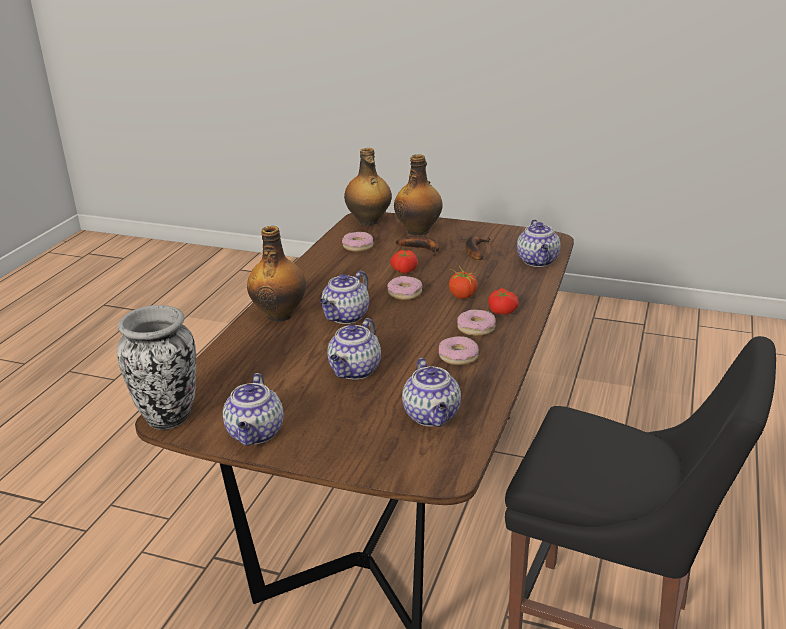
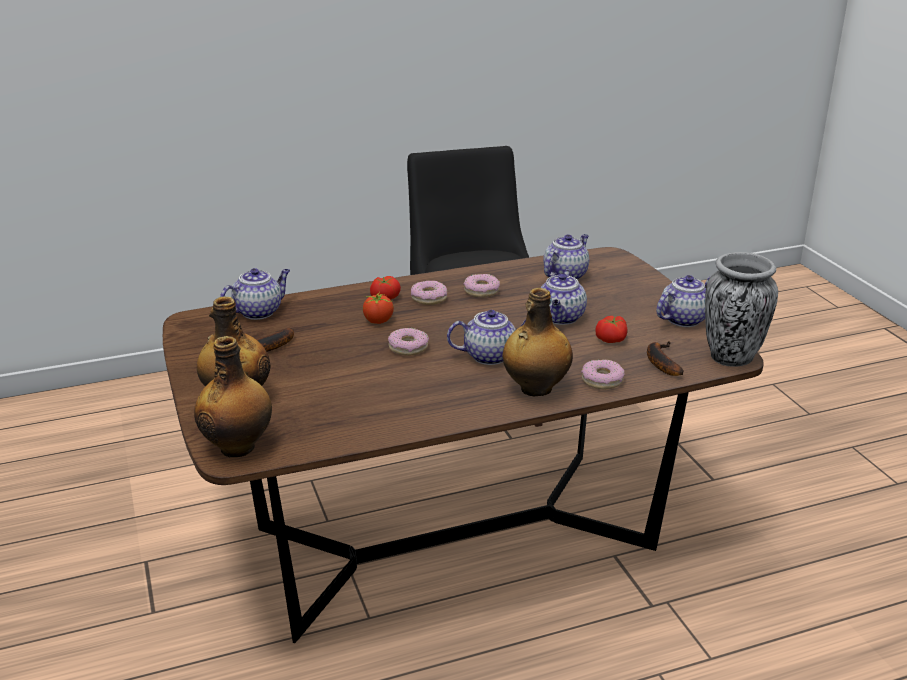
camera: 130 degrees left, 0 degrees up
(355, 371) = (561, 318): teapot -> teapot turned 120 degrees clockwise
(358, 246) = (327, 418): donut -> donut (602, 380)
(404, 270) = (358, 367): tomato -> tomato (611, 339)
(422, 249) = (290, 377): banana -> banana (660, 362)

